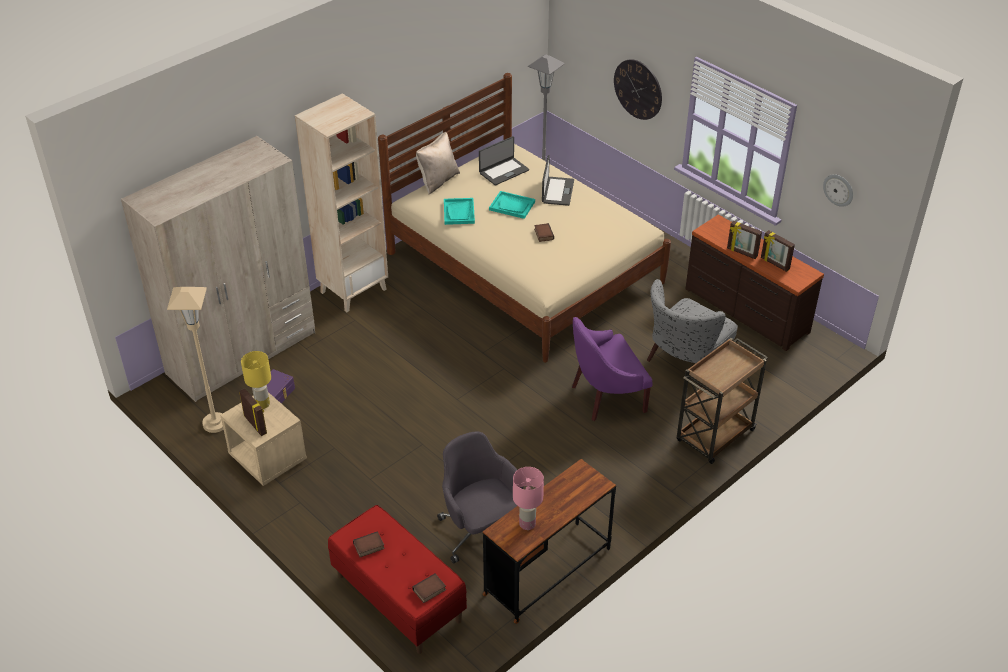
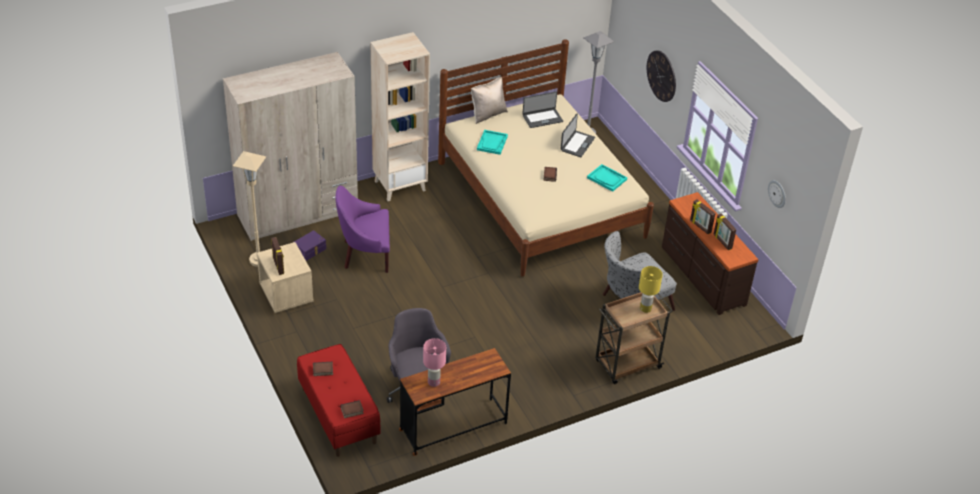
camera: 15 degrees right, 0 degrees up
(262, 404) = (289, 252): yellow table lamp -> yellow table lamp (645, 309)
(512, 206) = (536, 147): turquoise tray -> turquoise tray (607, 179)
(605, 396) = (557, 313): purple armchair -> purple armchair (365, 254)

